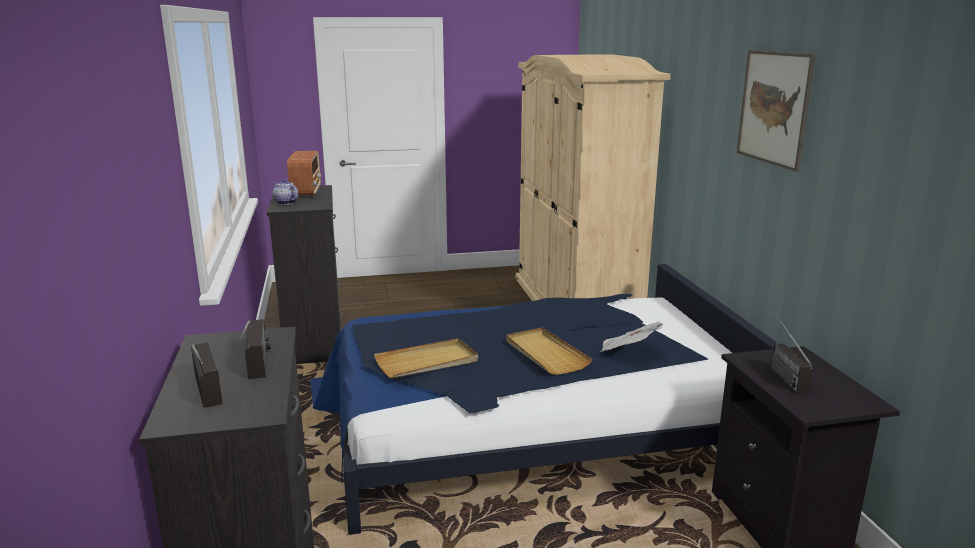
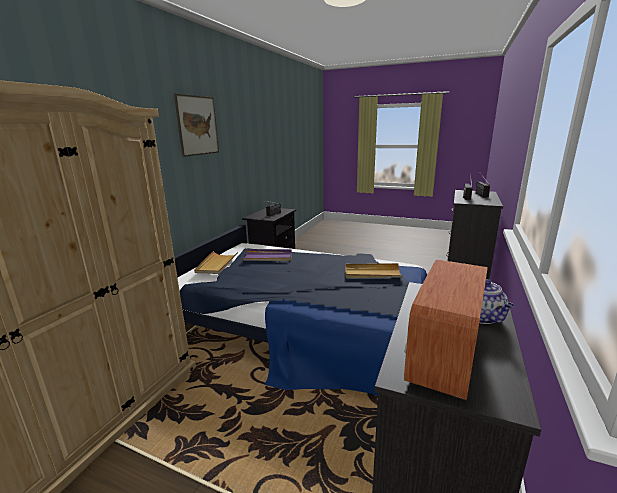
camera: 145 degrees left, 0 degrees up
(545, 354) = (307, 263): beige tray -> beige tray (217, 264)
(628, 351) = (268, 257): newspaper -> purple tray

